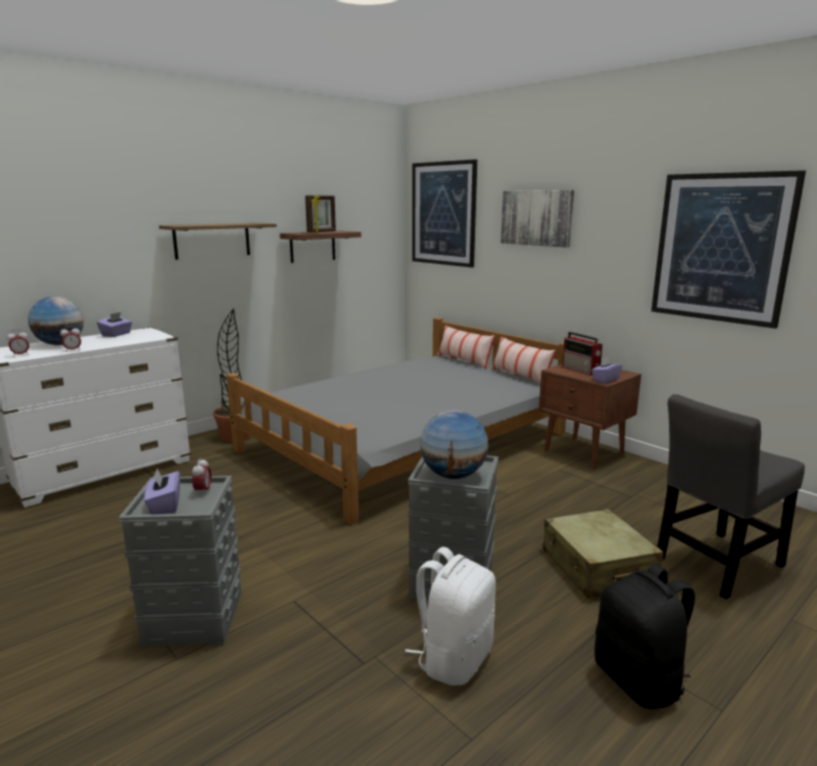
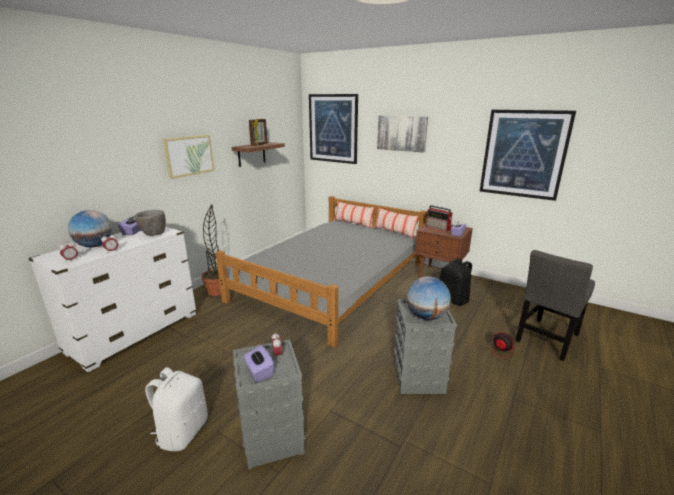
camera: 15 degrees left, 5 degrees up
(138, 338) = (153, 234): none -> grey bowl
(212, 240) = (189, 155): shelf -> picture
(453, 658) = (449, 431): white backpack -> white backpack (182, 432)
(597, 568) = (490, 353): beige suitcase -> fan
(639, 680) = (552, 422): black backpack -> black backpack (453, 299)

